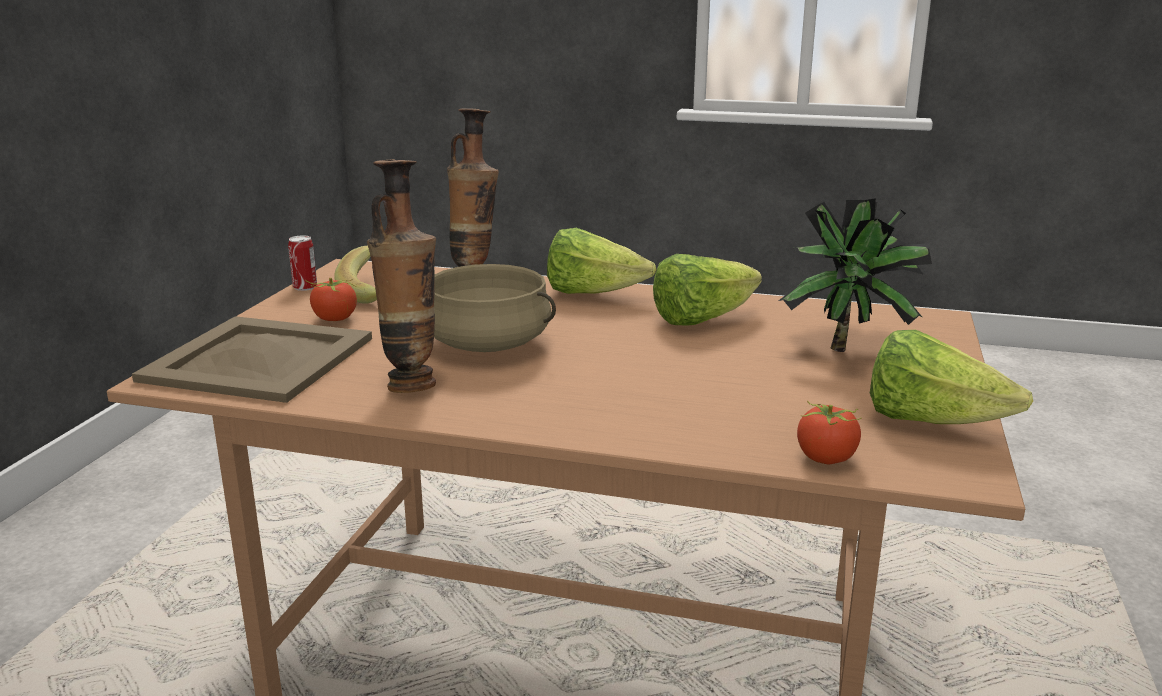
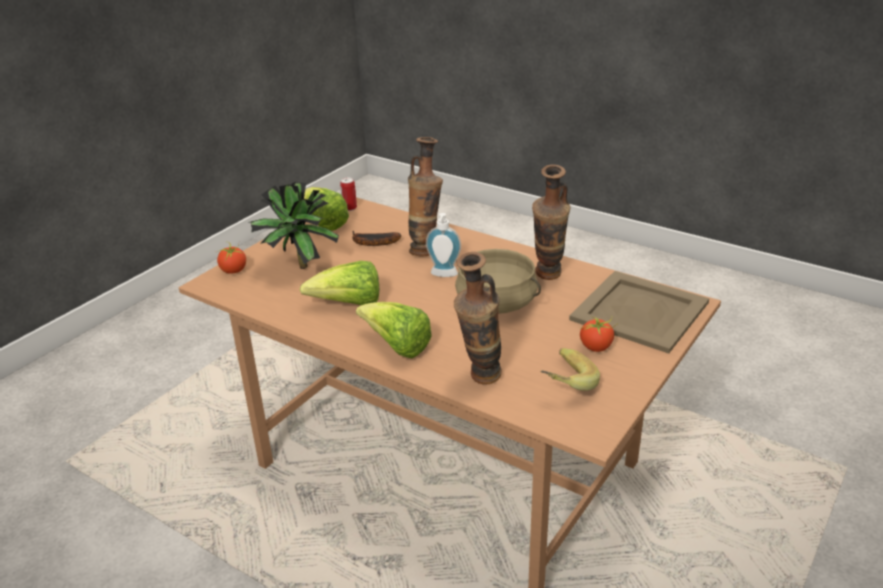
camera: 160 degrees left, 10 degrees up
(305, 287) = (626, 400): can -> can (349, 208)
(595, 366) = (443, 275): none -> soap dispenser
(662, 399) = (426, 250): none -> vase
(779, 398) = (372, 243): none -> banana
(826, 458) = (387, 215): tomato -> tomato (233, 270)

